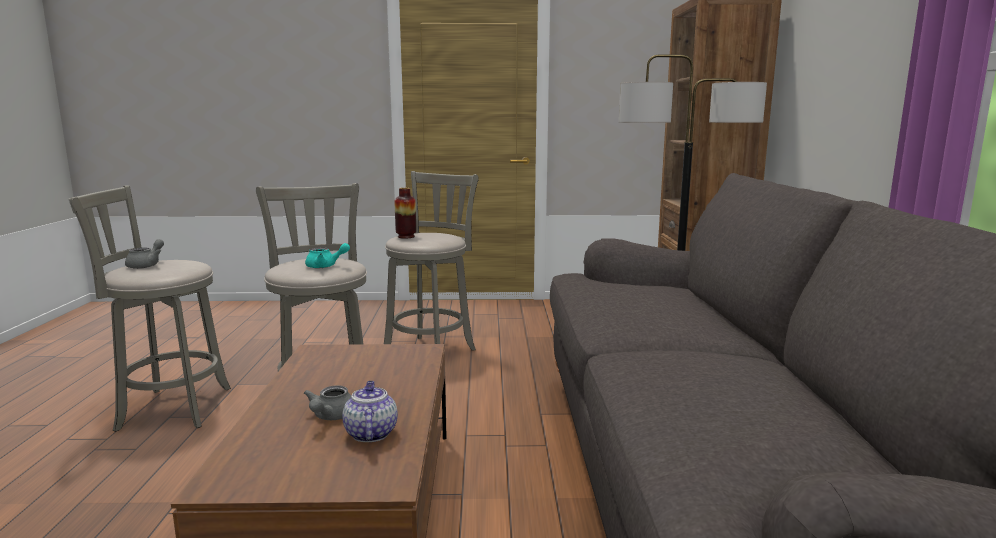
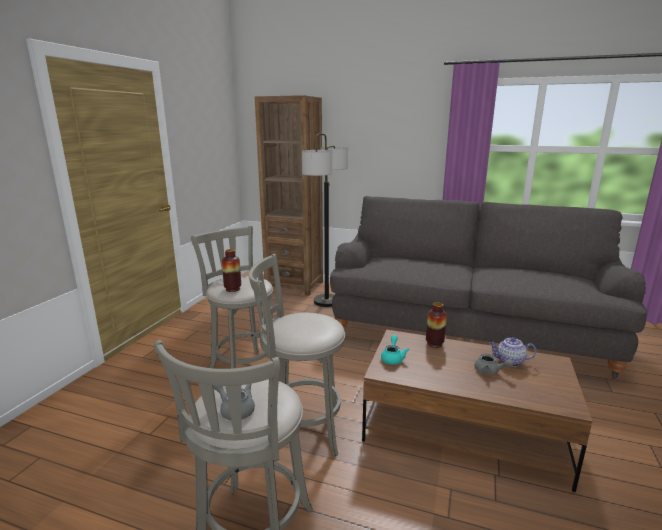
camera: 70 degrees left, 5 degrees up
(325, 266) = (317, 322): turquoise teapot -> turquoise teapot (393, 358)
(411, 375) = (434, 344): none -> vase

